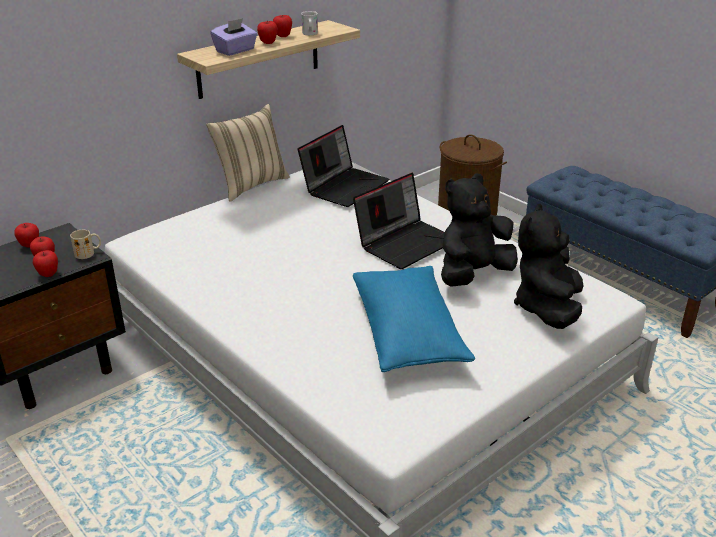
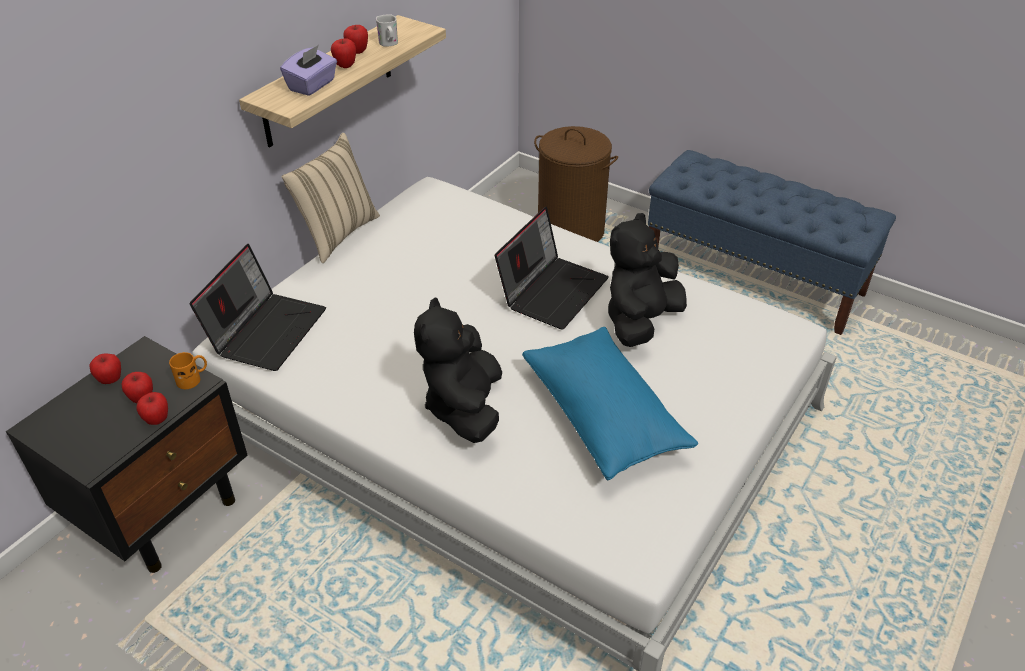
camera: 15 degrees left, 10 degrees up
(88, 253) = (193, 378): beige mug -> orange mug
(345, 186) = (452, 220): laptop -> laptop (267, 330)
(547, 308) = (734, 353): black plush toy -> black plush toy (464, 407)

